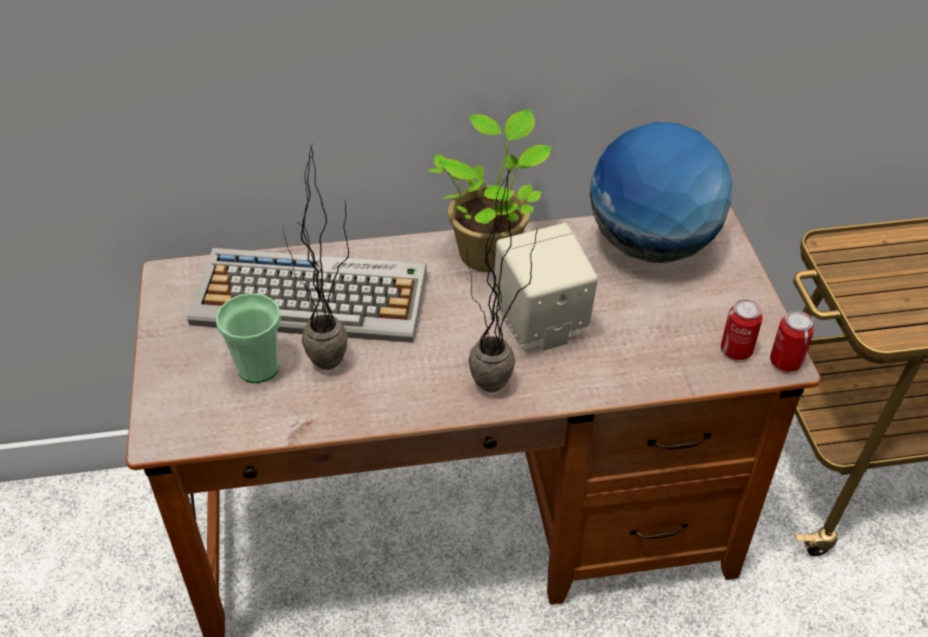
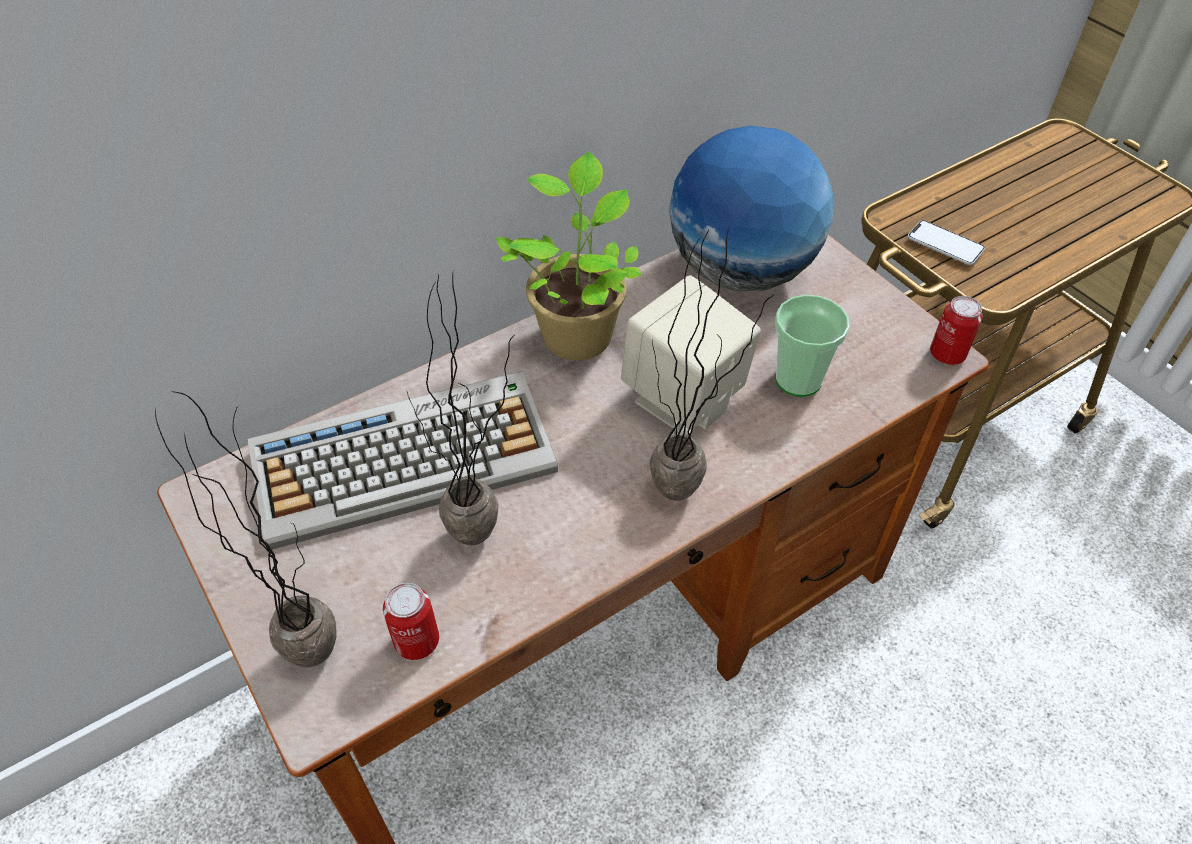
camera: 25 degrees left, 5 degrees up
(182, 387) = (306, 637): none -> potted plant
(258, 368) = (391, 573): cup -> cup (798, 379)
(736, 350) = (894, 358): can -> can (417, 641)
(862, 280) = (945, 244): none -> phone

